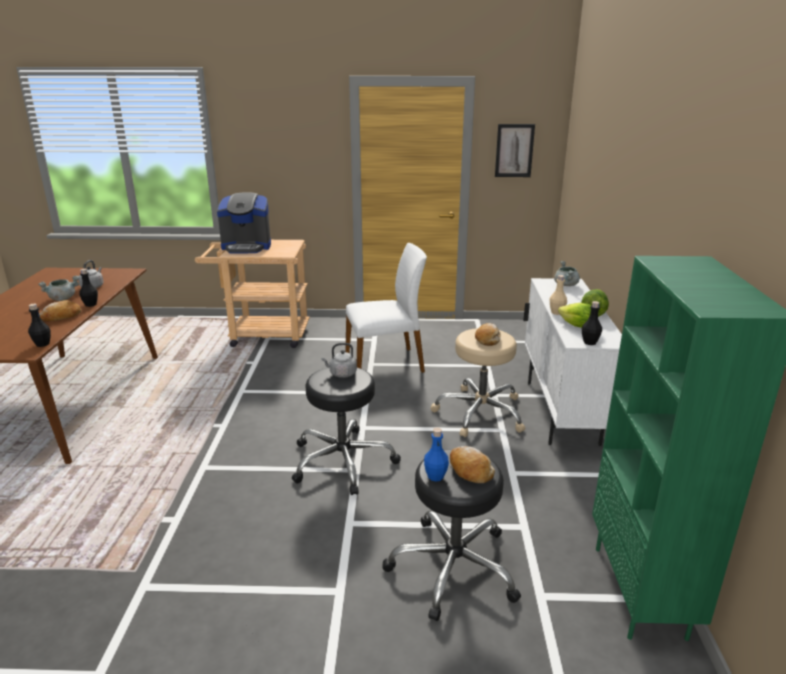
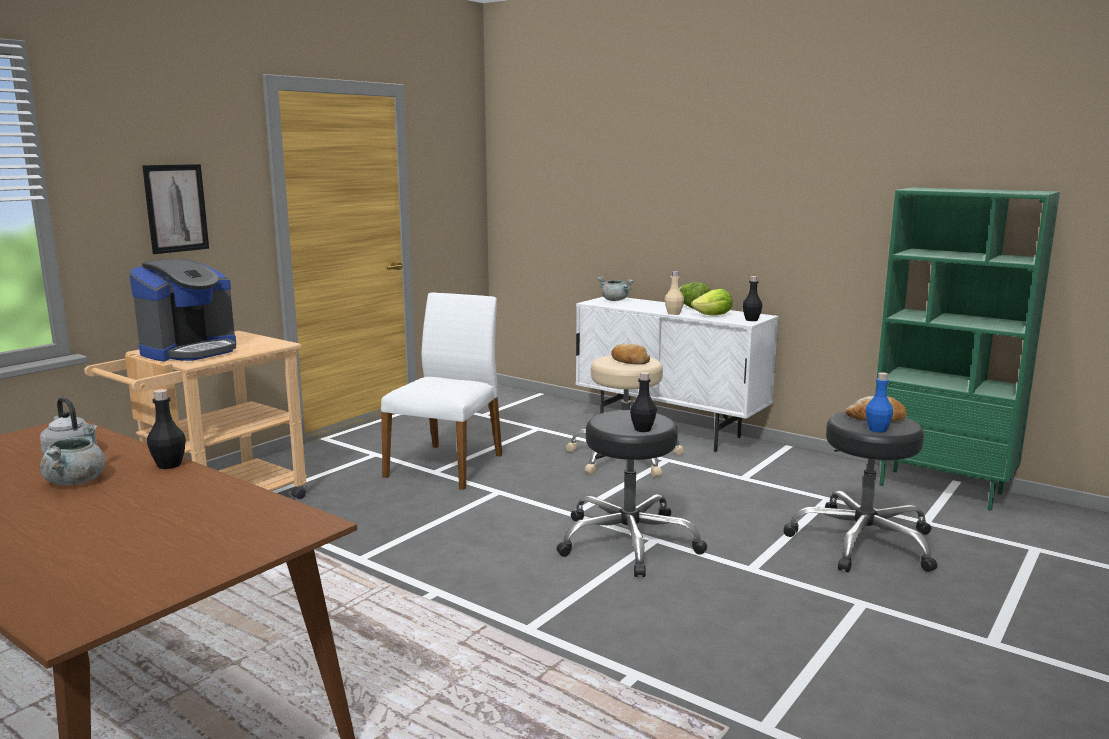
camera: 55 degrees left, 10 degrees down
(42, 344) = (292, 512): black bottle -> black bottle (642, 429)
(61, 317) = (179, 489): bread -> none
(341, 374) = (619, 418): grey kettle -> none
(514, 150) = (446, 177): picture -> picture (176, 208)

